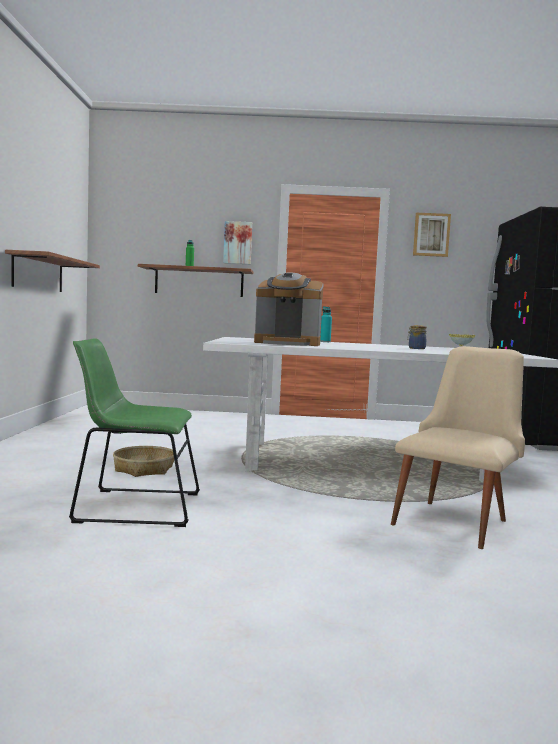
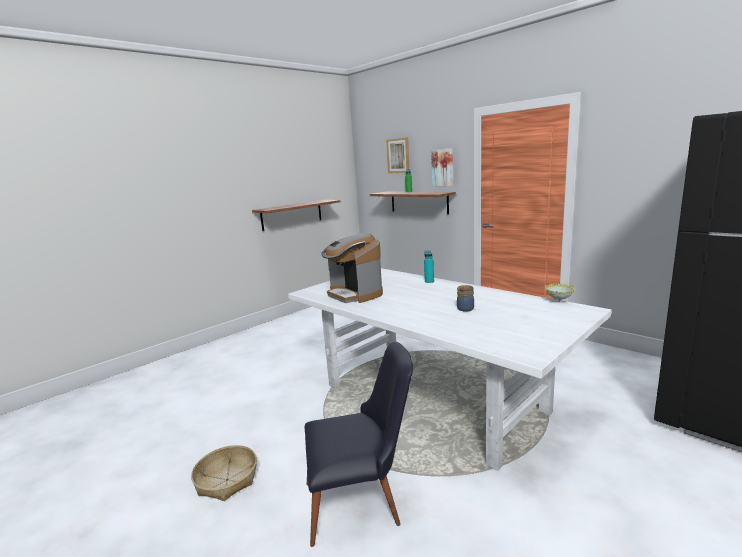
camera: 45 degrees right, 10 degrees up
(133, 507) = (217, 404): green chair -> none
(144, 469) = (280, 367): basket -> basket (227, 480)
(431, 235) = (632, 139): picture -> picture (398, 155)
(457, 520) = (362, 503): beige chair -> black chair

